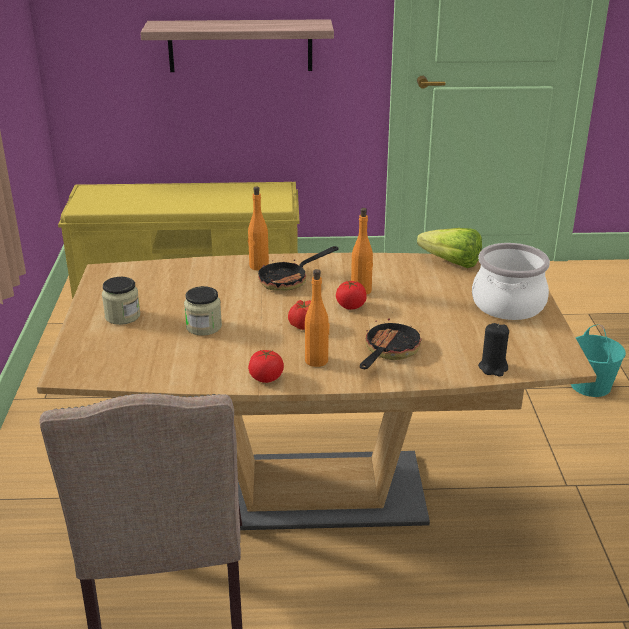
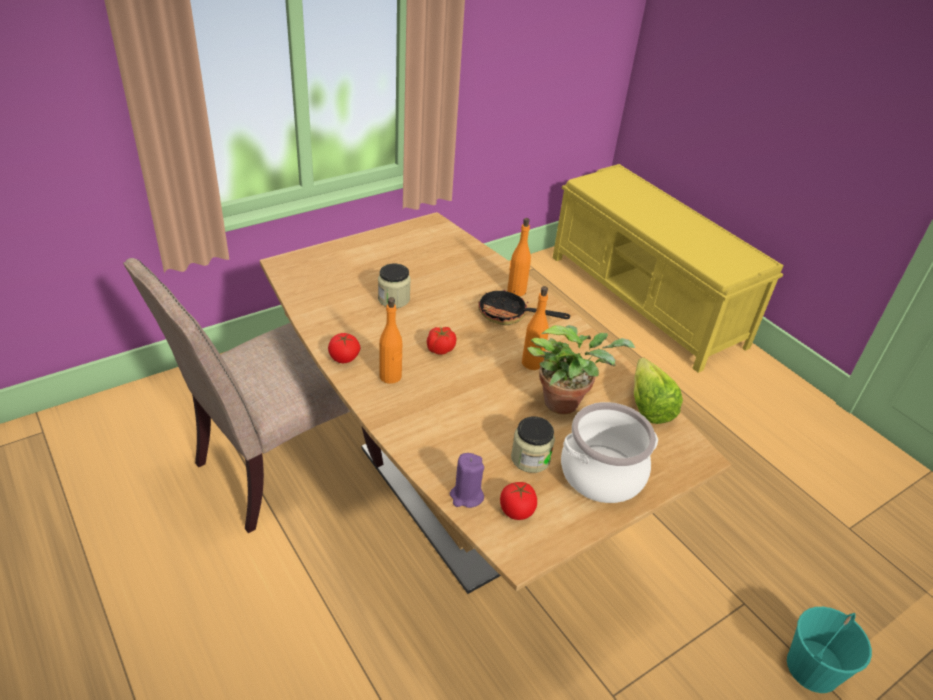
camera: 55 degrees right, 10 degrees up
(122, 316) = (376, 256): jar -> jar (530, 458)
(240, 45) = (794, 100): shelf -> none
(351, 306) = (498, 366): tomato -> tomato (517, 510)
(388, 352) = (438, 415): frying pan -> none
(419, 292) = (566, 402): none -> potted plant
(493, 368) = (466, 496): black candle -> purple candle

